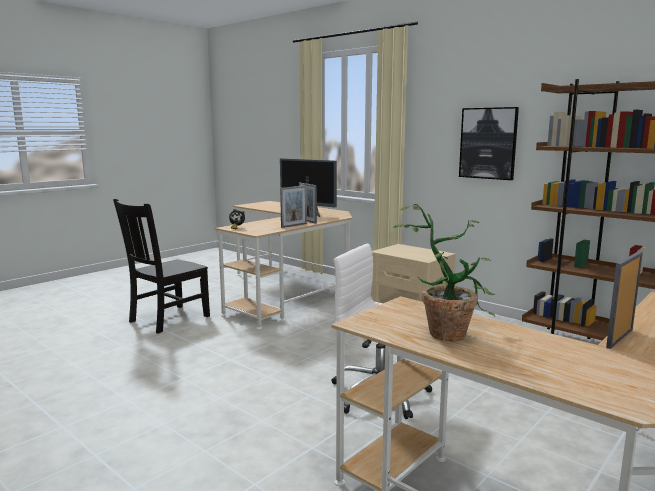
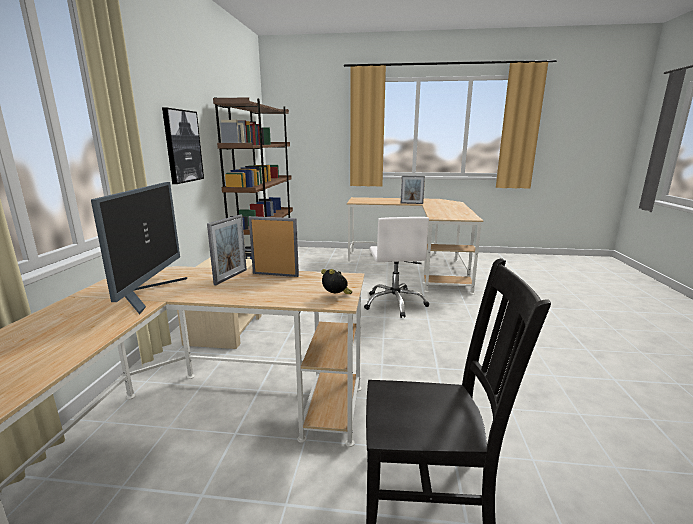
camera: 125 degrees left, 5 degrees up
(447, 330) = (450, 212): potted plant -> none

